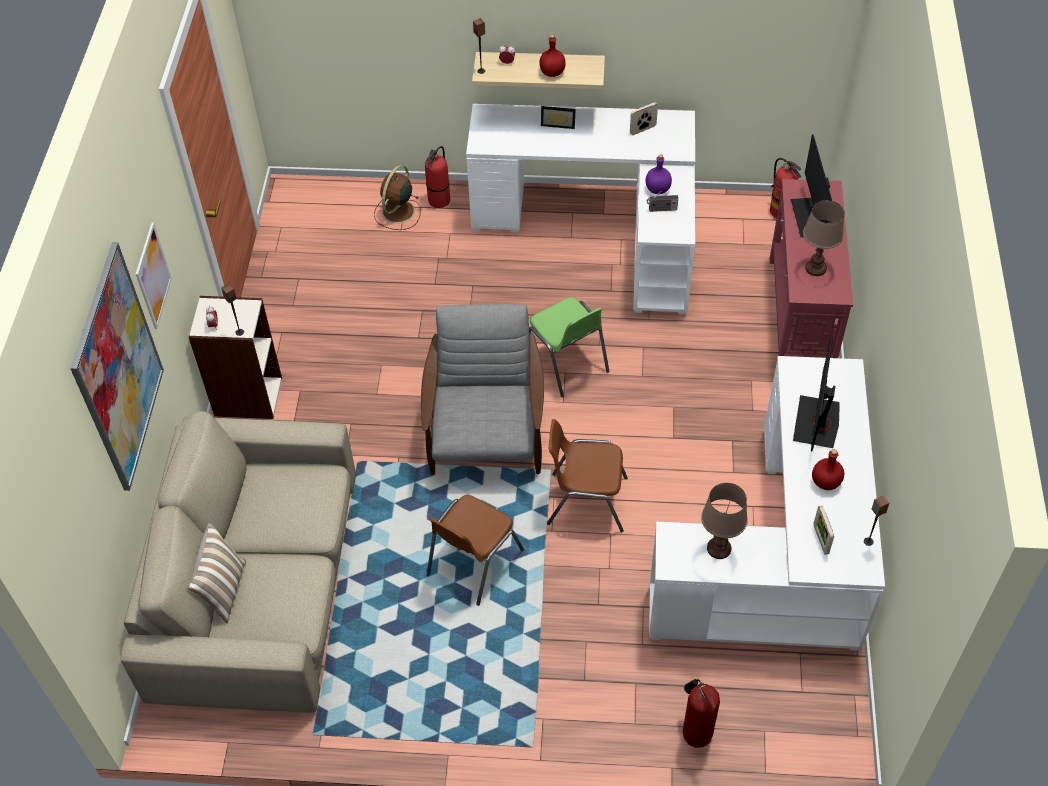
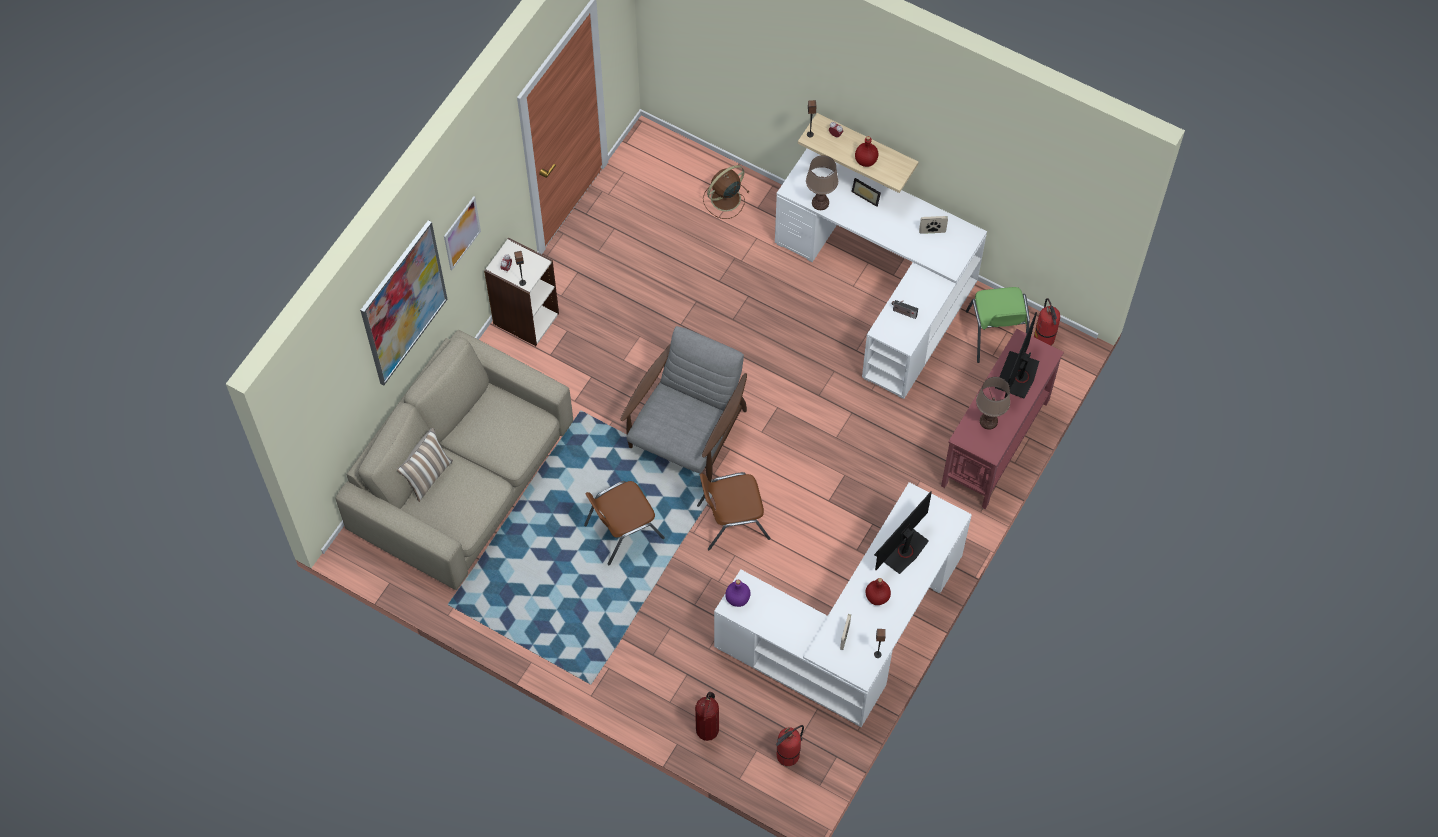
camera: 25 degrees right, 10 degrees up
(439, 201) = (764, 202): fire extinguisher -> fire extinguisher (788, 756)
(566, 363) = (783, 399): green chair -> green chair (996, 335)
(585, 501) = (731, 521): brown chair -> brown chair turned 45 degrees counterclockwise
(657, 189) = (912, 293): purple bottle -> purple bottle (737, 599)
(719, 548) = (772, 609): brown table lamp -> brown table lamp (820, 203)

